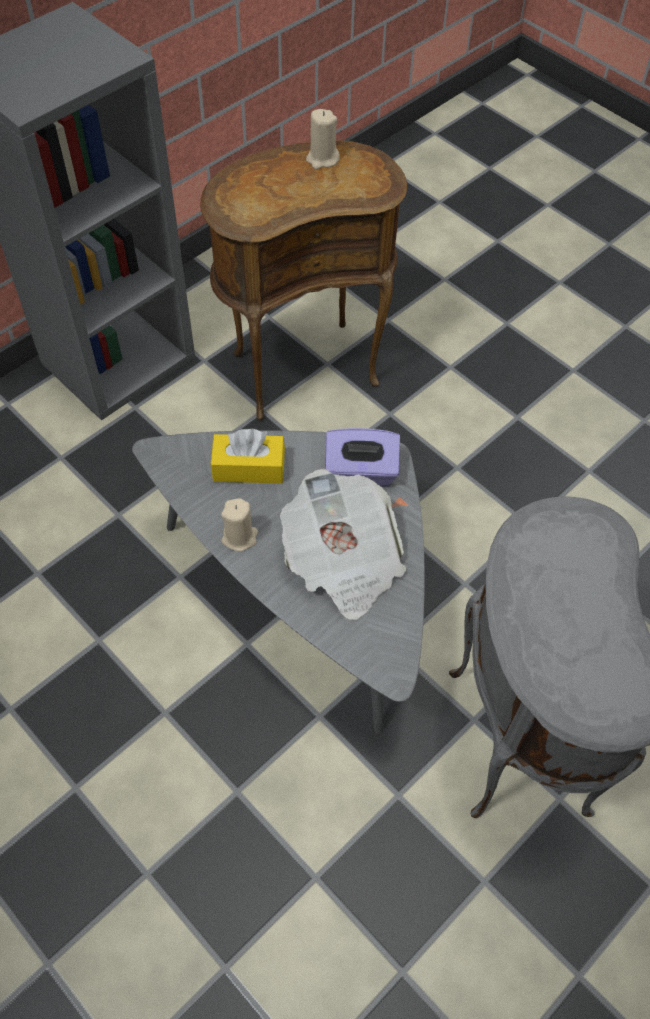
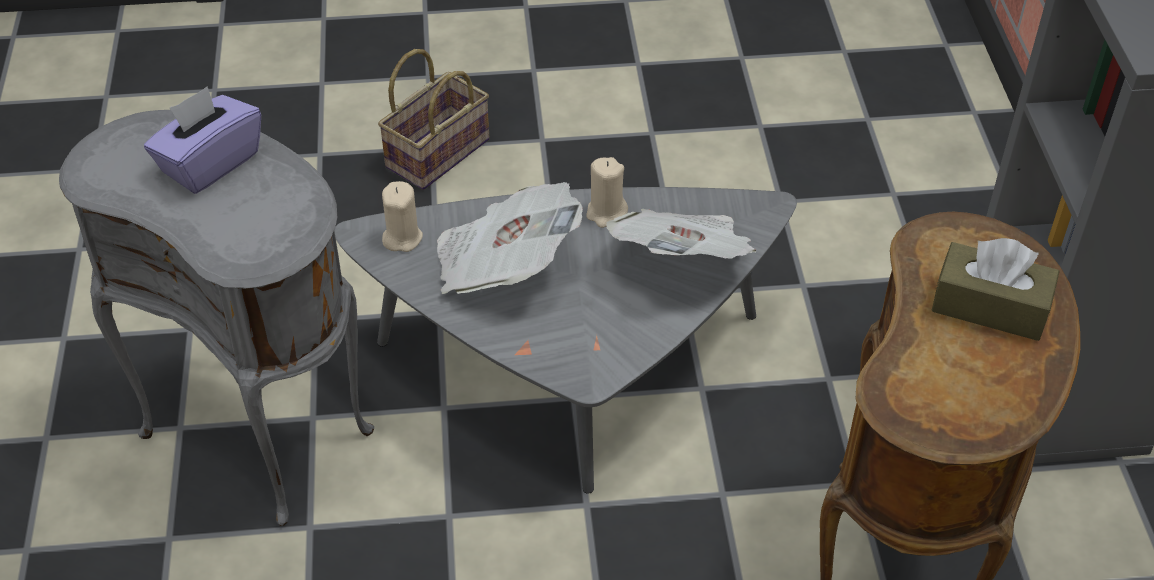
camera: 130 degrees right, 10 degrees down
(148, 862) = (438, 151): none -> basket
(249, 467) = (683, 261): yellow tissue box -> newspaper
(281, 181) = (990, 307): none -> brown tissue box
(322, 159) = (1010, 374): beige candle -> beige candle (402, 238)
(361, 472) = (591, 341): purple tissue box -> purple tissue box (210, 163)

